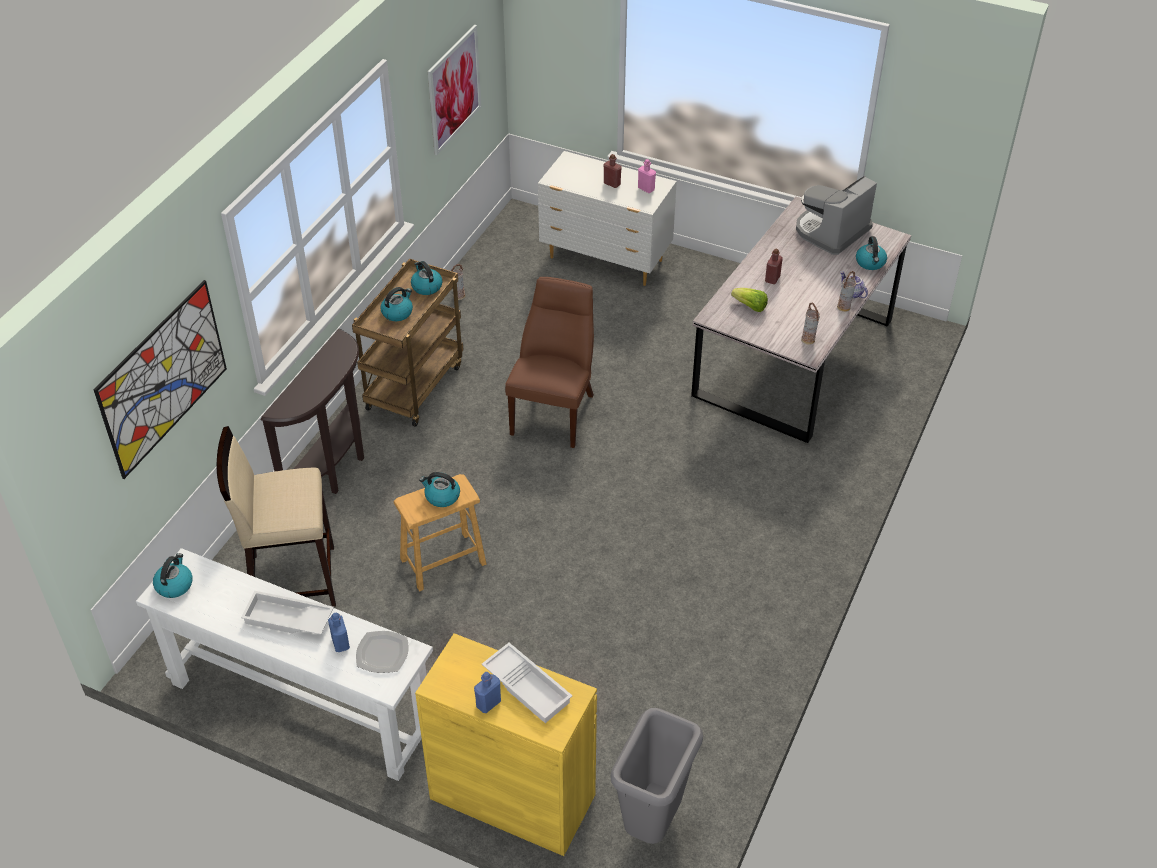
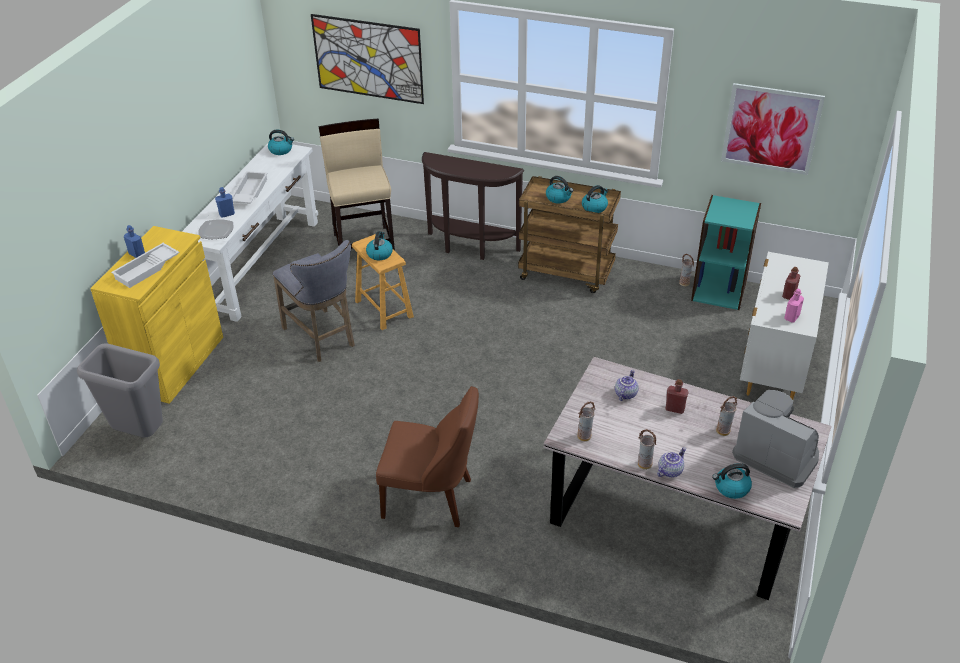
camera: 85 degrees right, 5 degrees down
(479, 274) = (719, 291): none -> turquoise bookcase
(490, 627) = (322, 338): none -> grey stool
(555, 411) = (555, 351): brown chair -> brown chair (431, 498)
(750, 306) = (625, 394): lettuce -> teapot
(802, 255) = (723, 431): none -> vase

